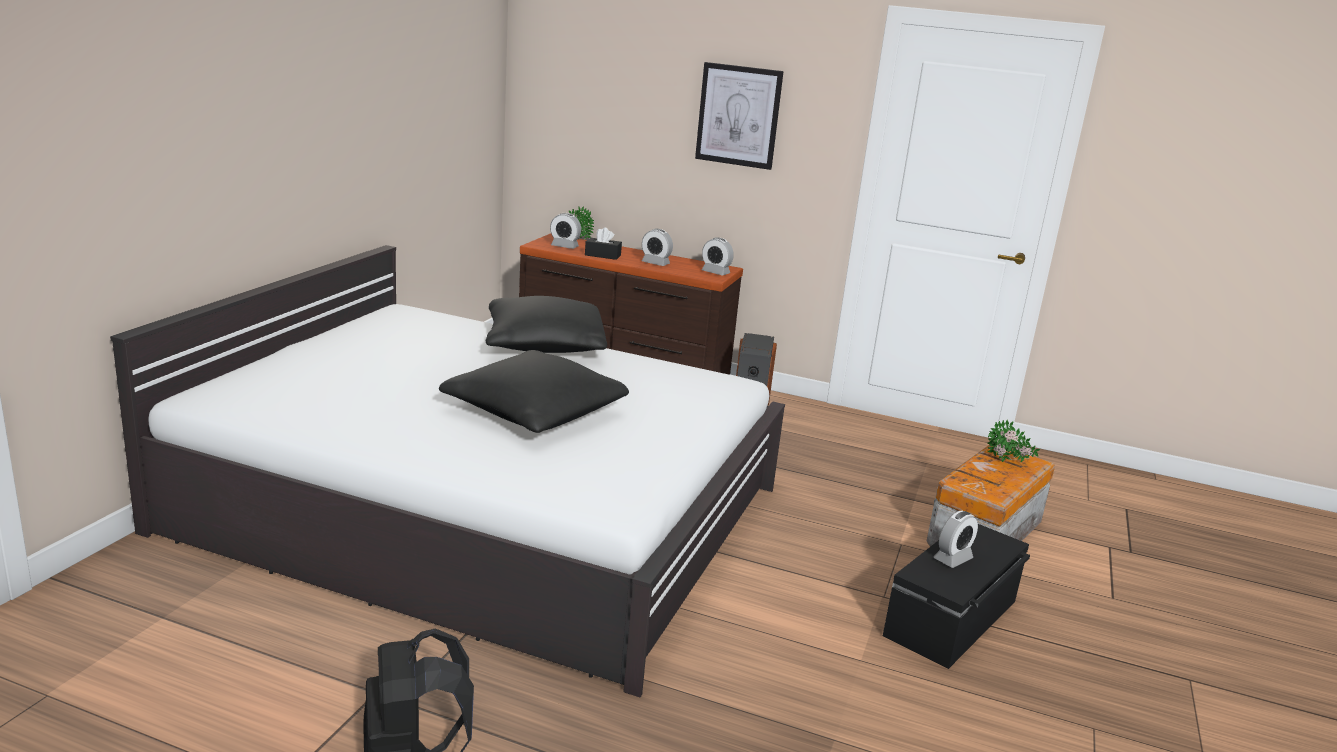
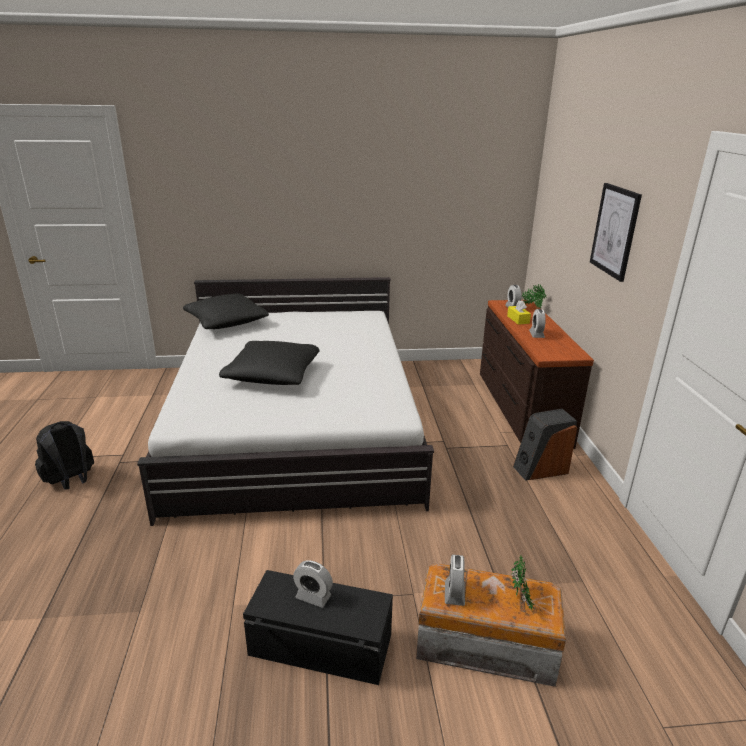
camera: 65 degrees right, 5 degrees up
(544, 345) = (375, 353): black pillow -> black pillow (226, 322)
(602, 255) = (518, 319): black tissue box -> yellow tissue box
(715, 272) = (559, 354): alarm clock -> alarm clock (454, 593)

